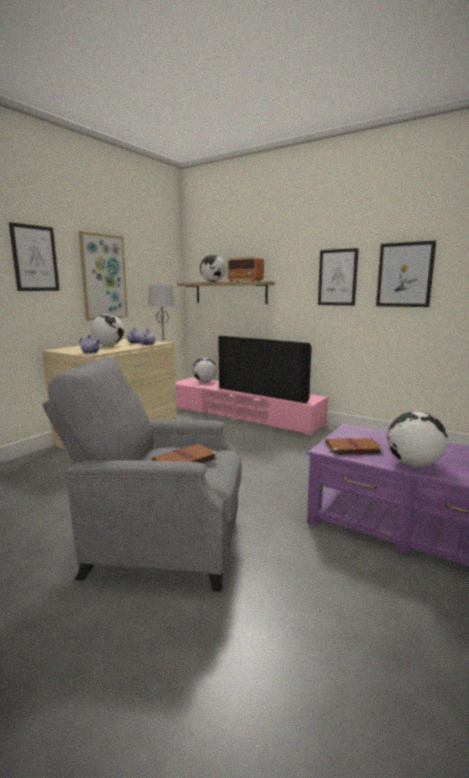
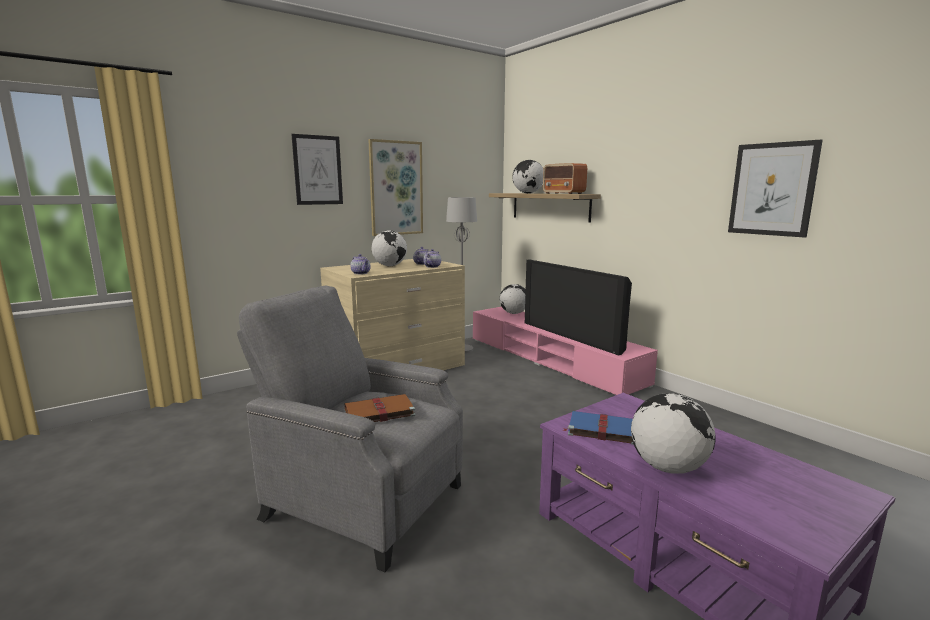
camera: 20 degrees right, 0 degrees up
(337, 277) = (678, 191): picture -> none
(352, 448) = (601, 429): brown book -> blue book

